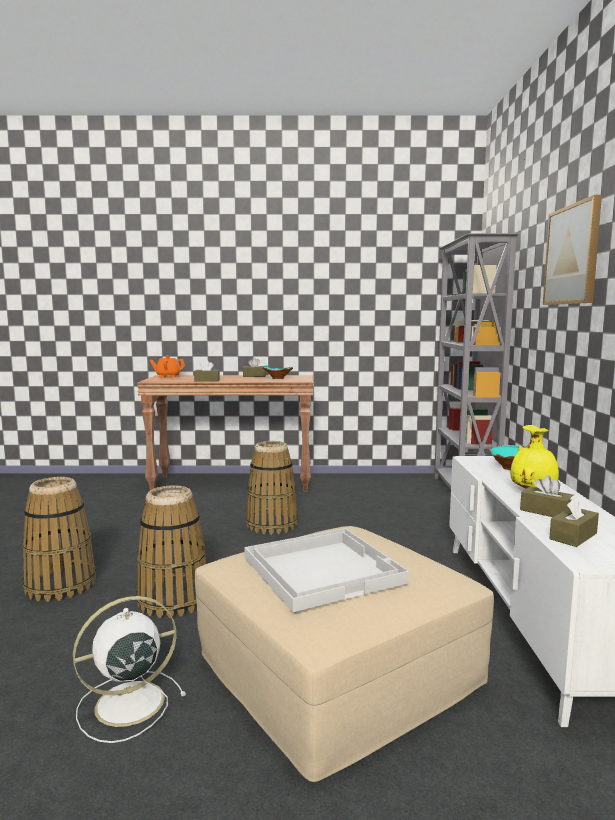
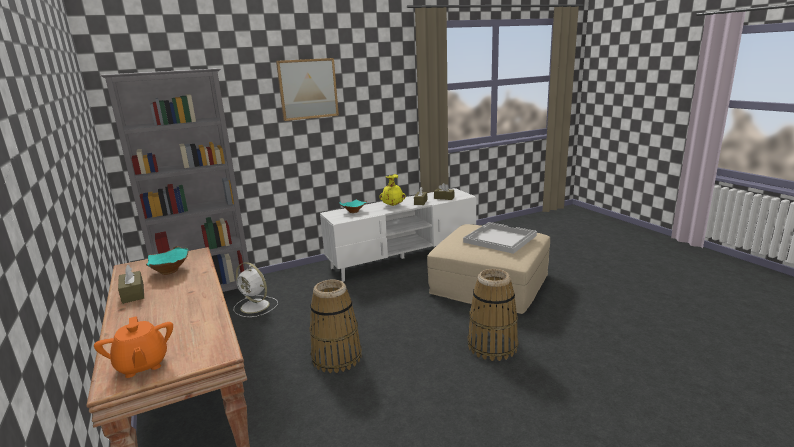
camera: 115 degrees left, 10 degrees up
(61, 585) = (536, 407): basket -> none
(126, 704) = (572, 317): white fan -> white fan (256, 306)
(207, 380) = (207, 306): brown tissue box -> none

